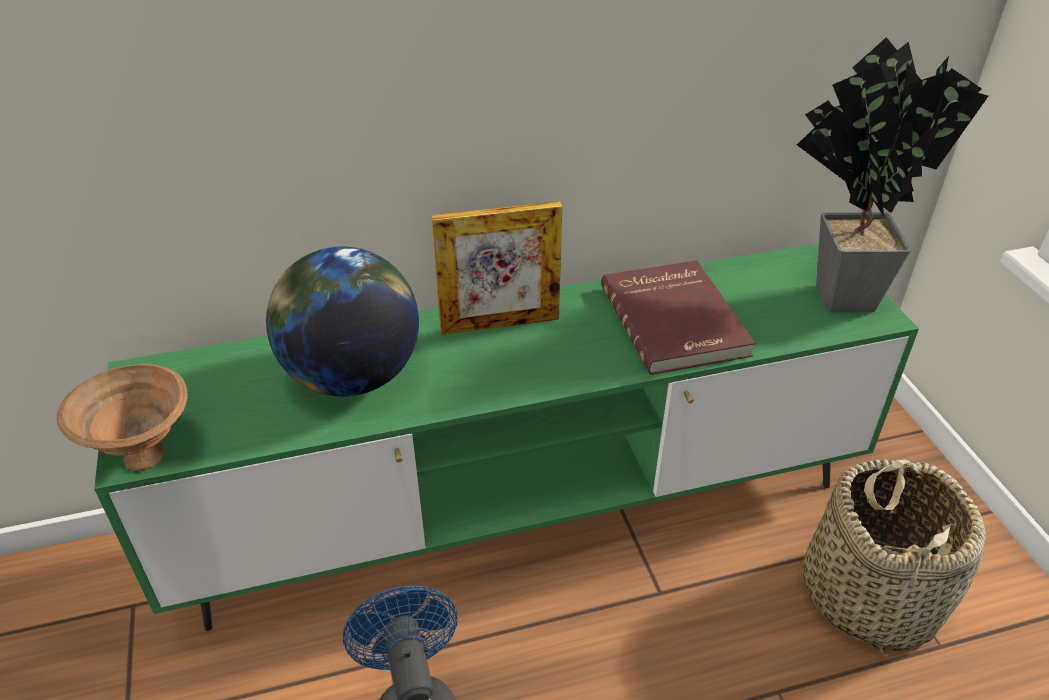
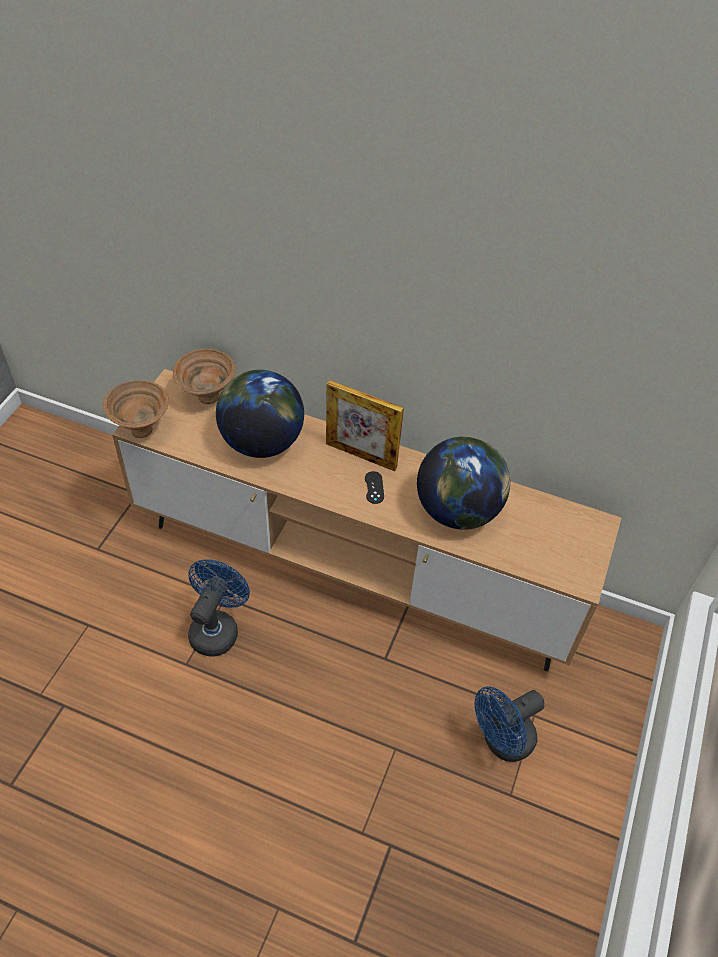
camera: 35 degrees right, 10 degrees up
(216, 364) = (208, 398): none -> brown bowl
(523, 514) = (354, 568): green tv stand -> brown tv stand
(555, 349) = (374, 487): none -> black game controller
(676, 320) = (458, 510): red book -> globe
(833, 294) = (572, 551): potted plant -> none
(870, 594) = (502, 742): basket -> blue fan

